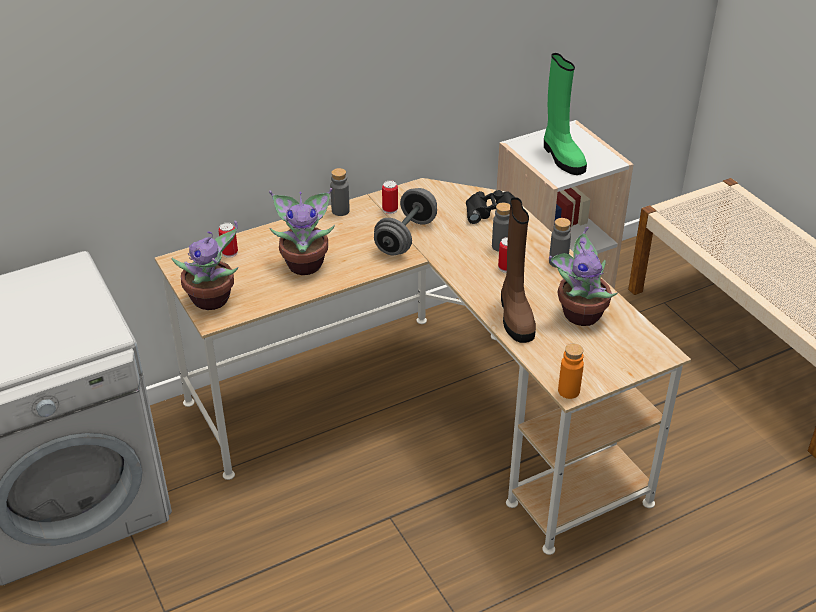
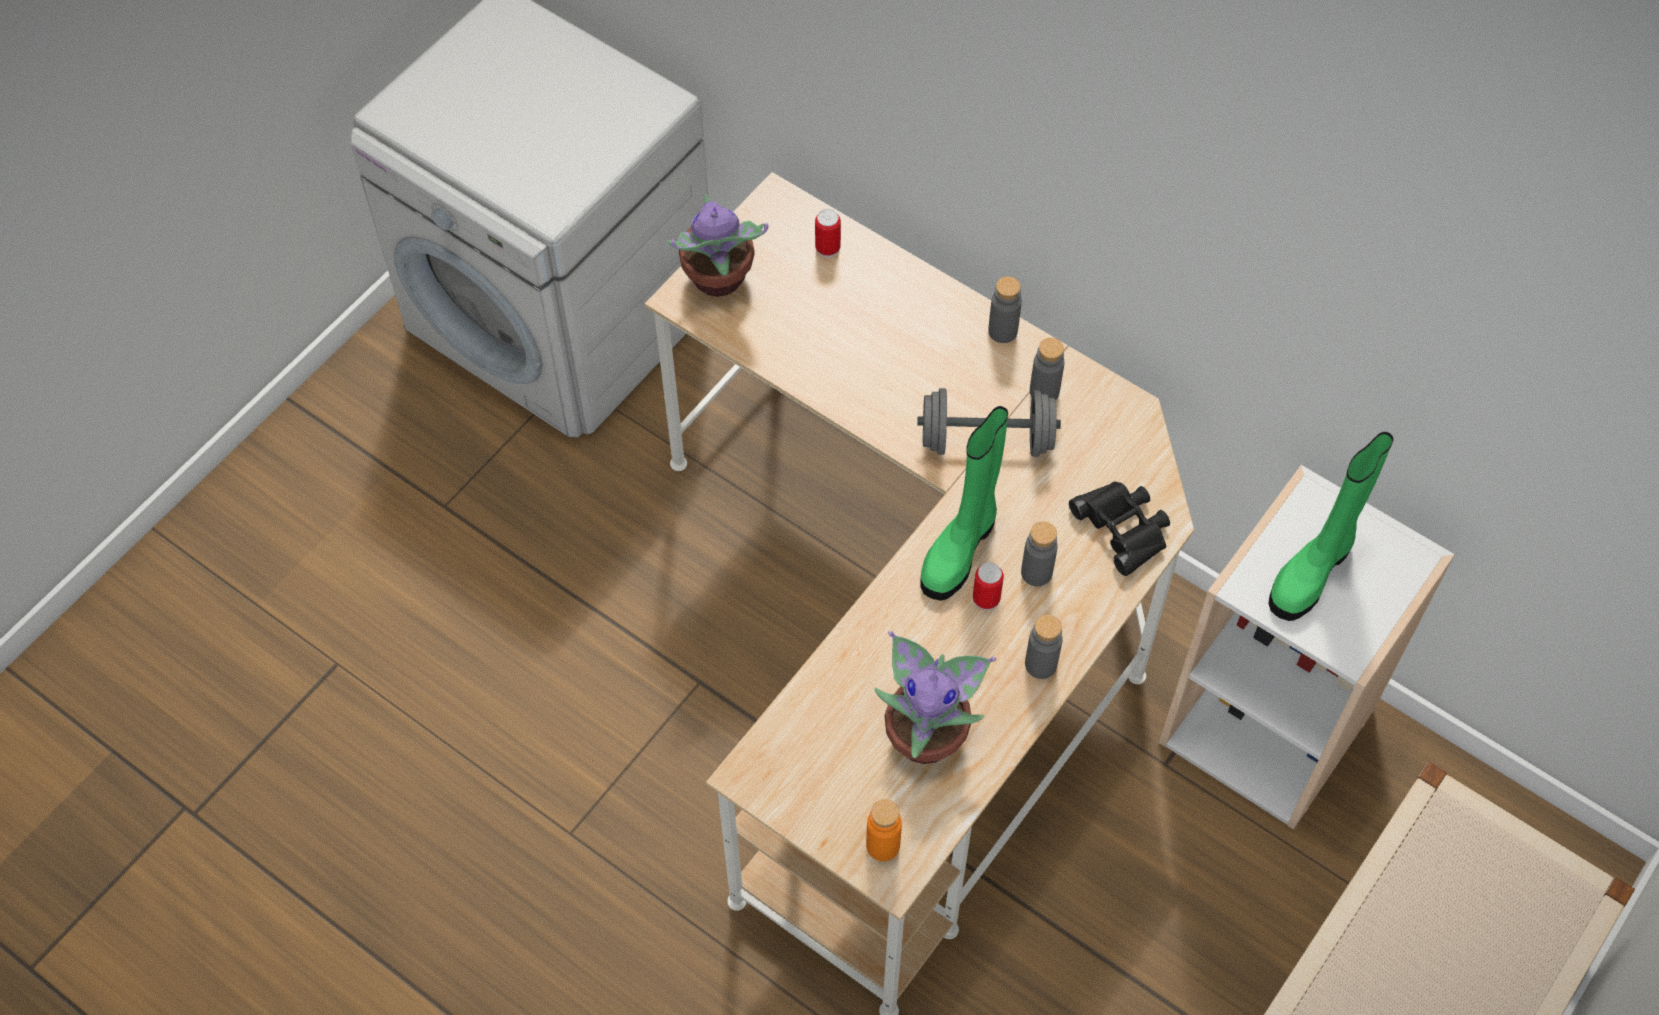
camera: 65 degrees right, 20 degrees up
(305, 263) = (853, 345): potted plant -> none
(390, 209) = (1044, 391): can -> grey bottle
(469, 267) = (960, 549): none -> green boot
(515, 316) = (877, 650): brown boot -> none
(568, 391) = (745, 773): orange bottle -> orange bottle (883, 845)

